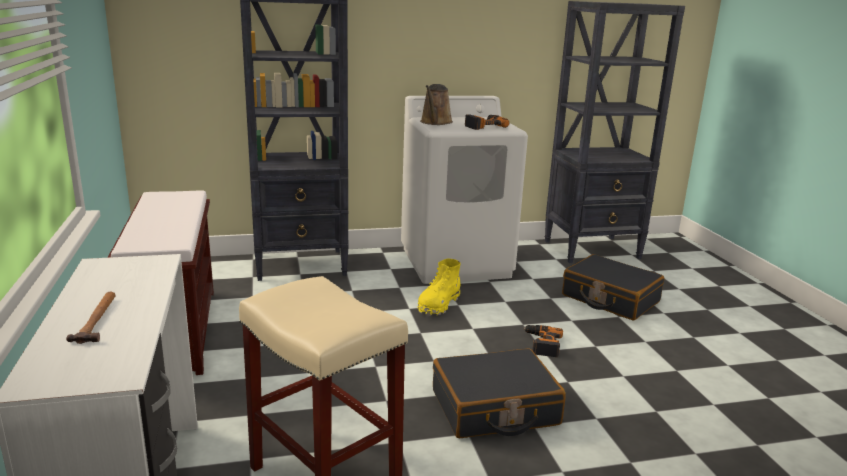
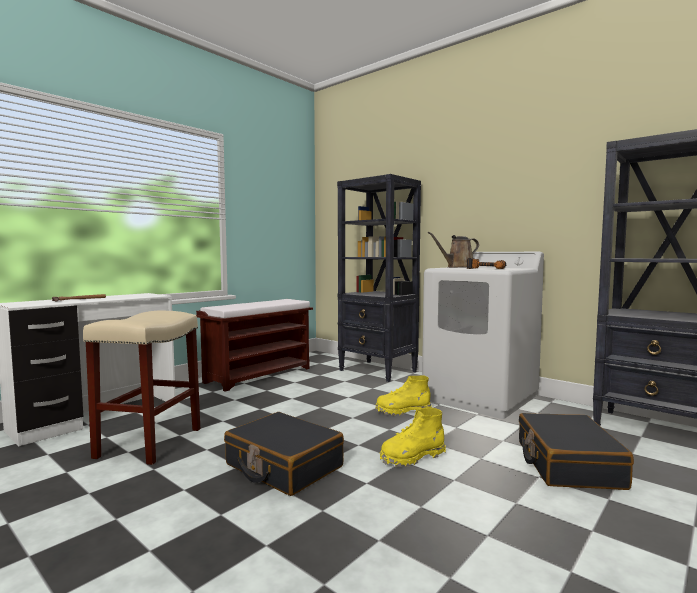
camera: 55 degrees right, 15 degrees down
(541, 344) = (412, 457): power drill -> yellow boot

